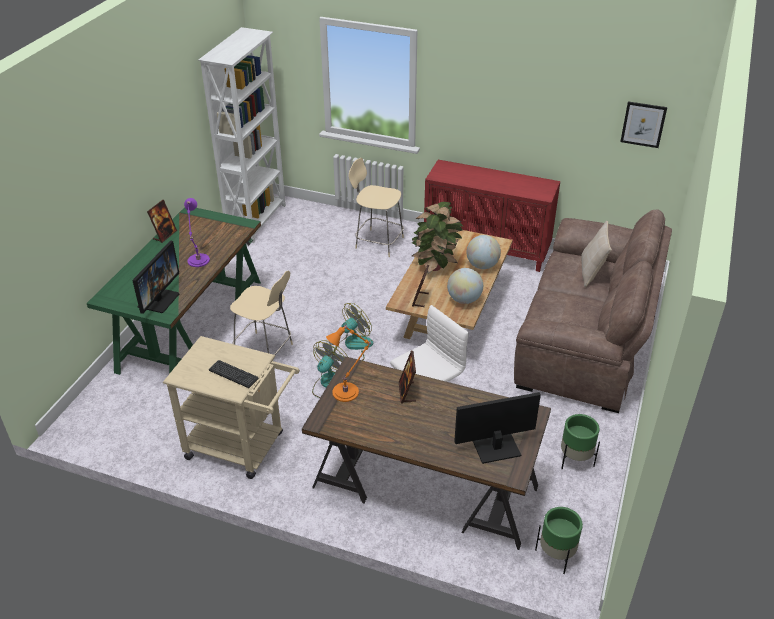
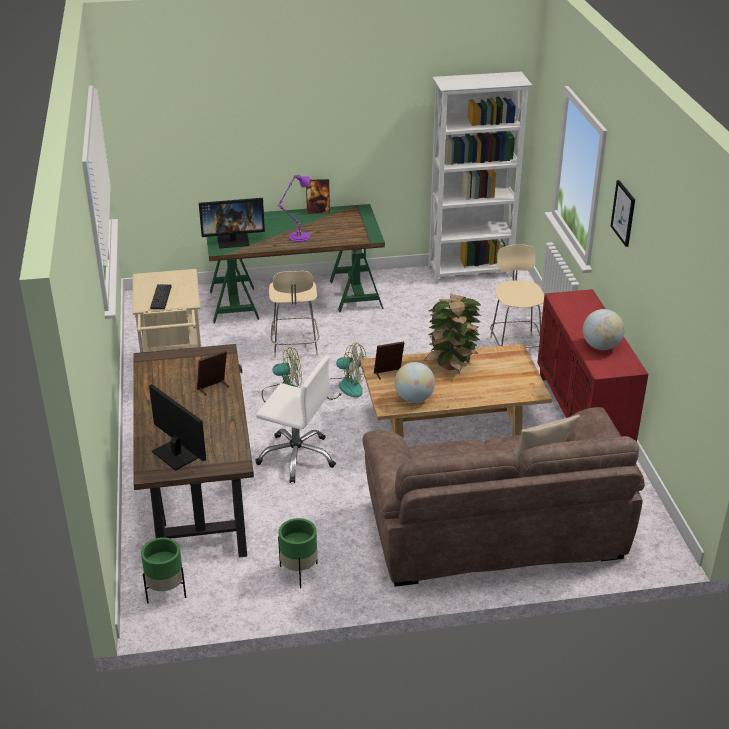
camera: 60 degrees right, 5 degrees down
(347, 391) = (192, 359): orange table lamp -> none
(482, 265) = (482, 393): globe -> globe (601, 346)
(643, 124) = (706, 342): picture -> picture (623, 213)

